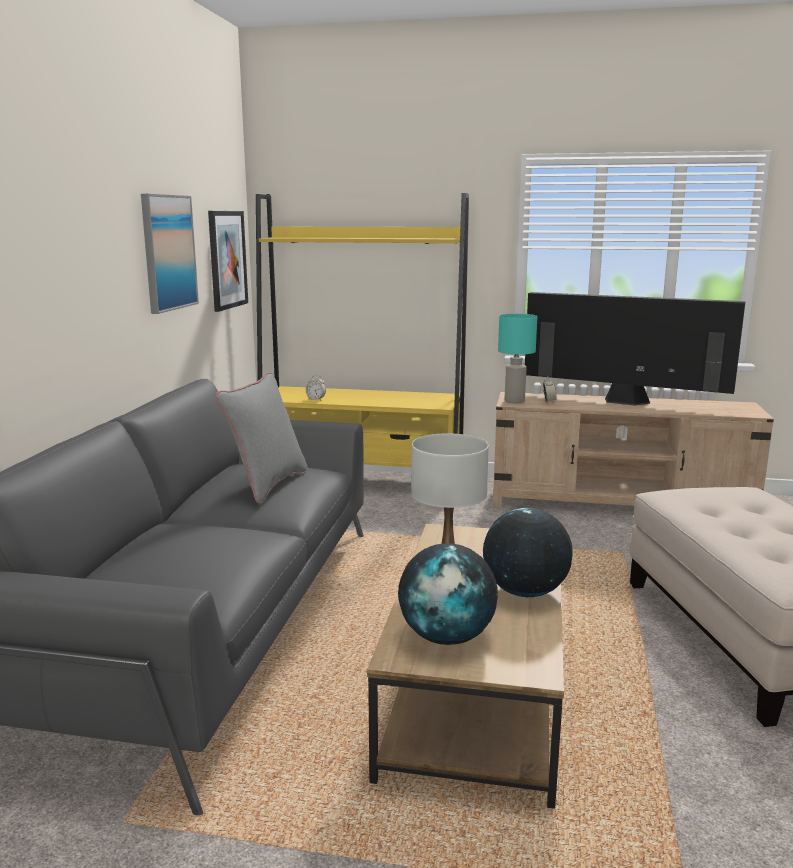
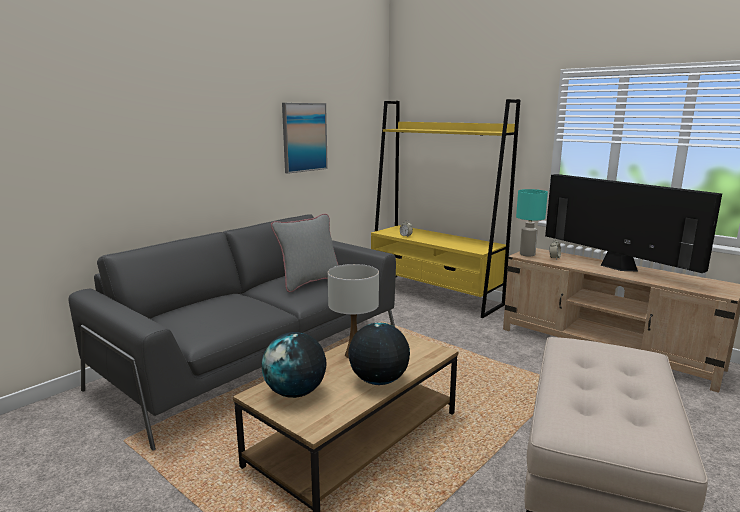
camera: 30 degrees right, 0 degrees up
(227, 259) = (362, 142): picture -> none

